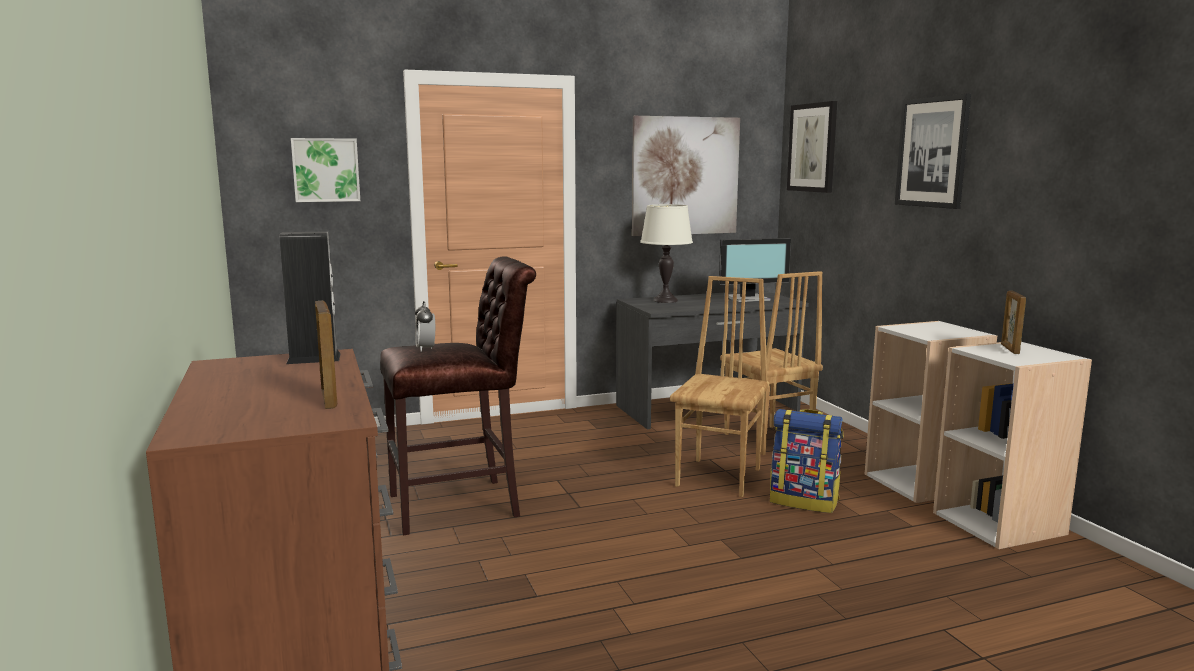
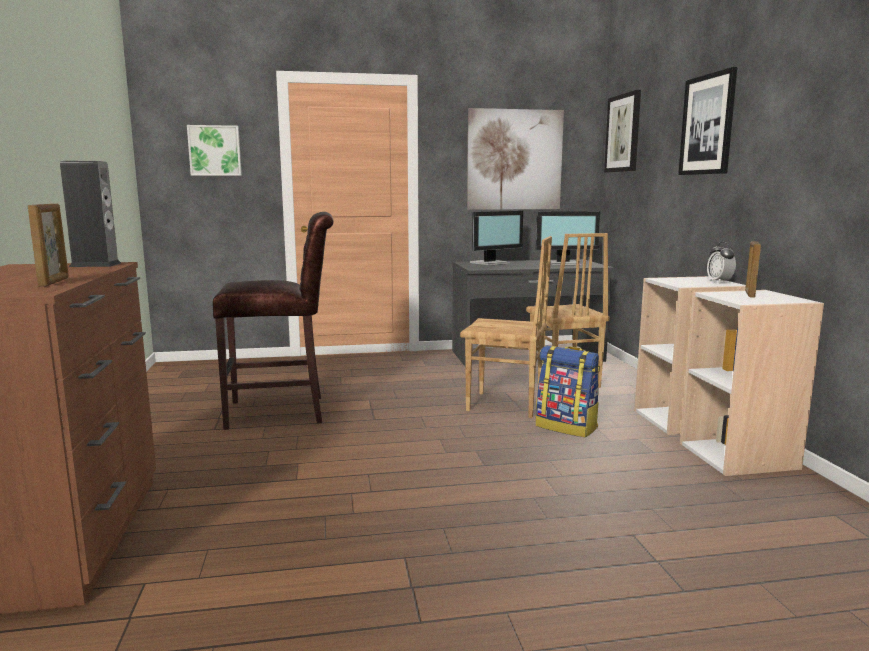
camera: 10 degrees right, 0 degrees up
(426, 349) = (249, 282): alarm clock -> alarm clock (719, 282)
(665, 300) = (491, 263): white table lamp -> monitor
(720, 477) = (505, 405): brown chair -> brown chair turned 75 degrees clockwise

